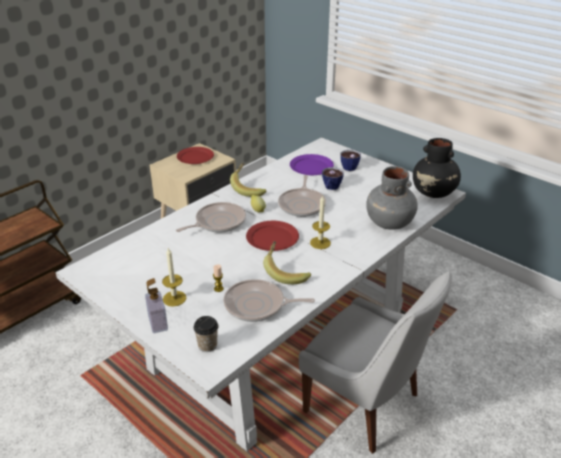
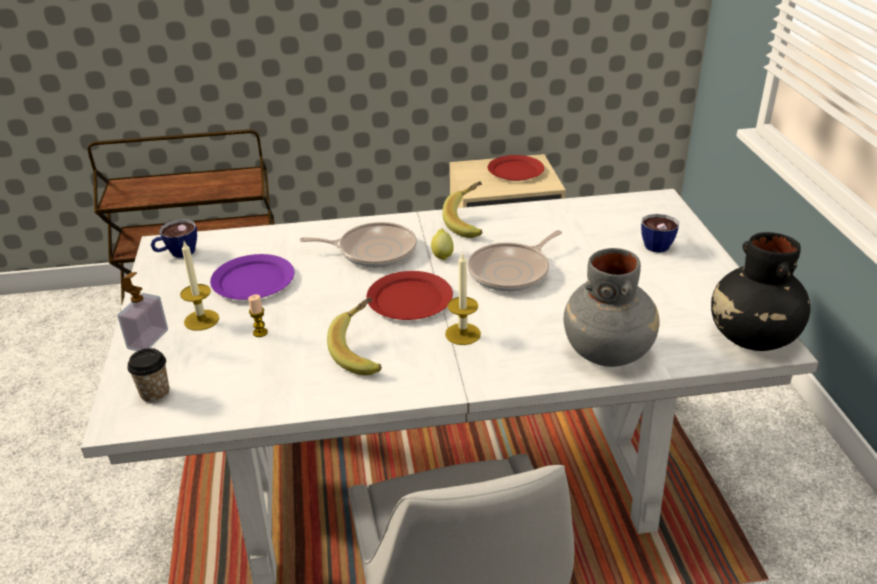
camera: 40 degrees right, 0 degrees up
(258, 305) = (272, 376): frying pan -> none
(311, 167) = (598, 225): purple plate -> purple plate (254, 280)
(331, 188) = (586, 265): cup -> cup (177, 253)

